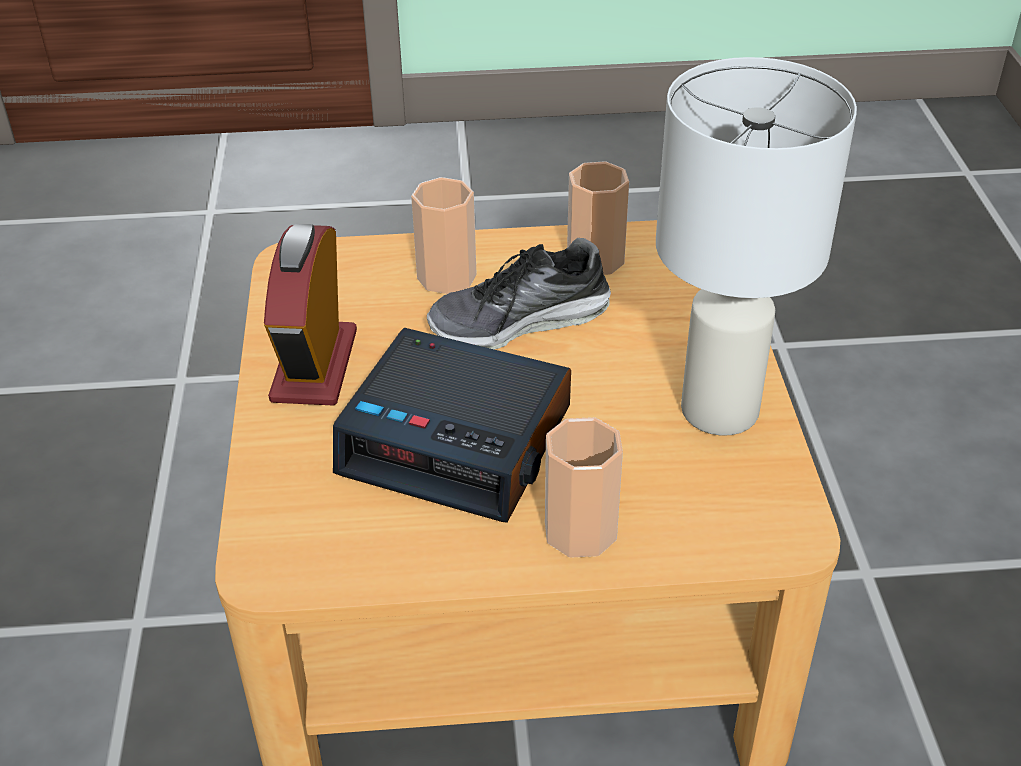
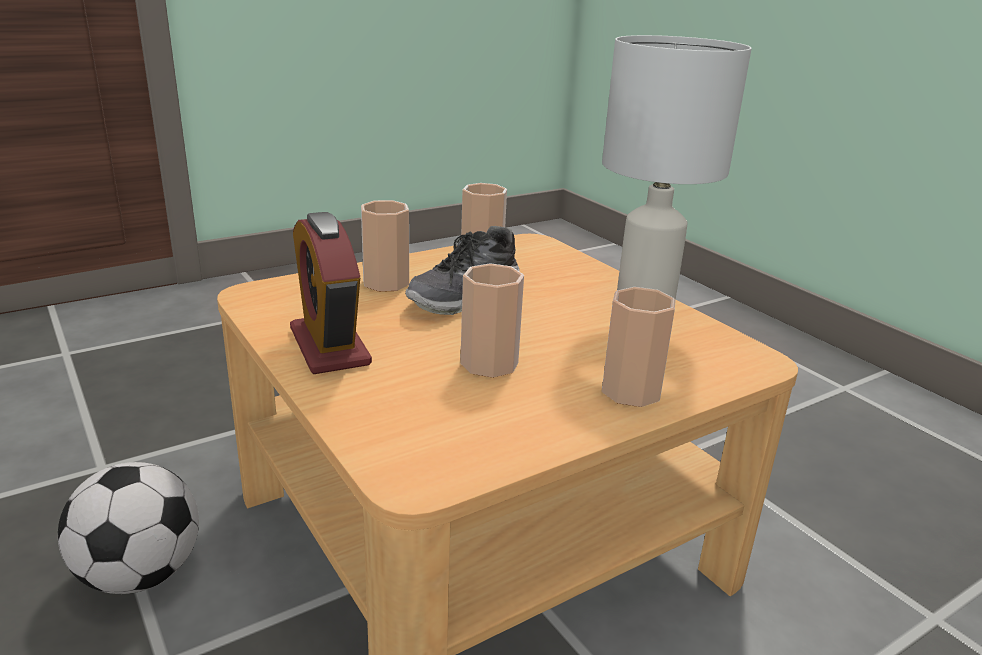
camera: 30 degrees left, 15 degrees down
(159, 521) = (140, 574): none -> football
(459, 440) = (489, 363): alarm clock -> cup

